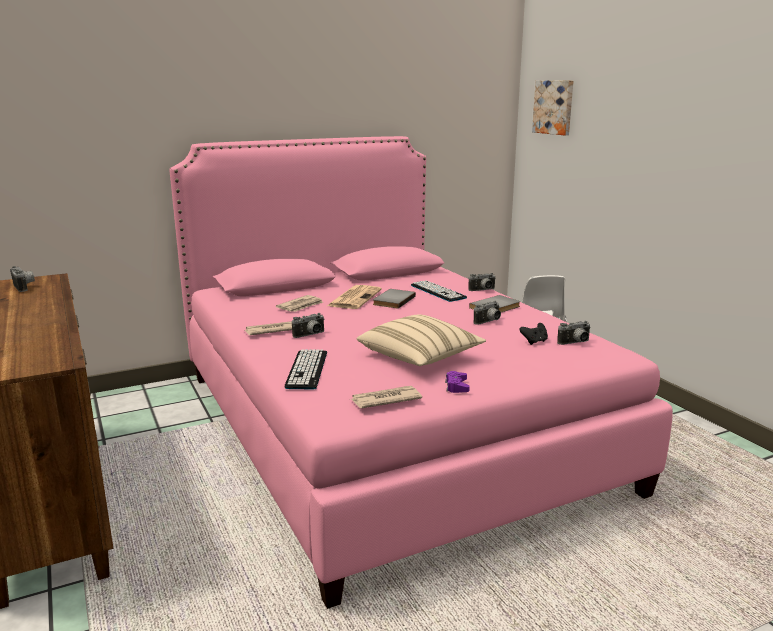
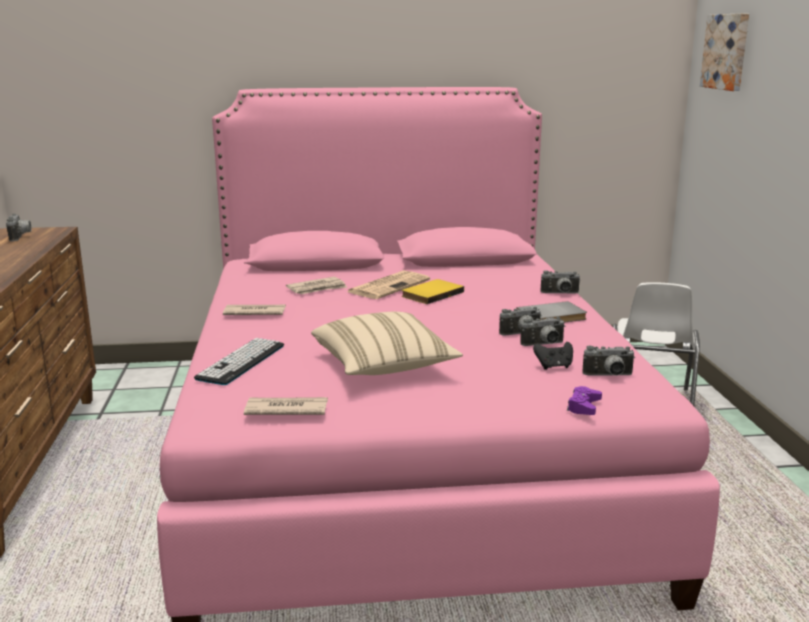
camera: 20 degrees right, 0 degrees up
(310, 335) = (289, 323): camera -> camera (544, 345)
(392, 300) = (431, 294): grey book -> yellow book
(438, 291) = (499, 289): keyboard -> none
(456, 386) = (388, 407): purple game controller -> purple game controller (583, 406)

